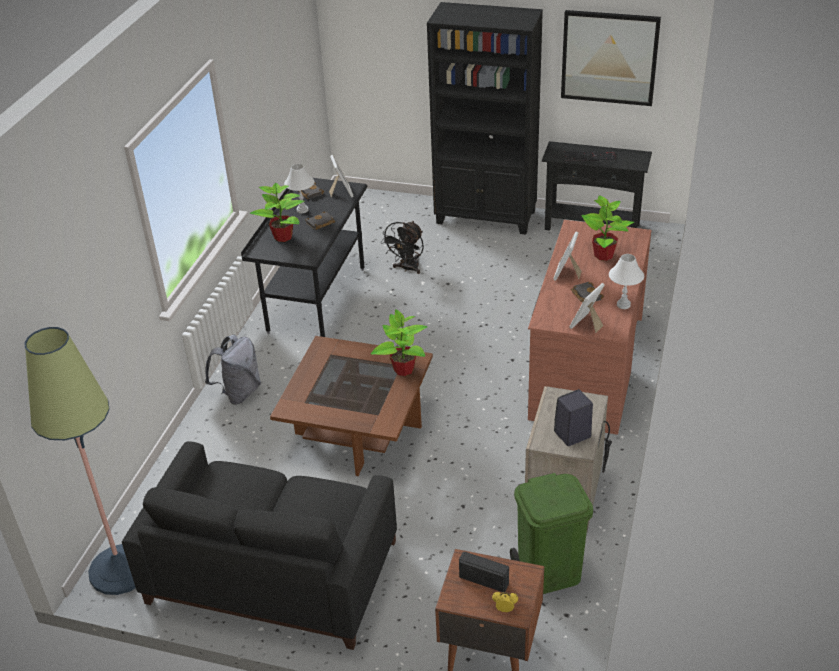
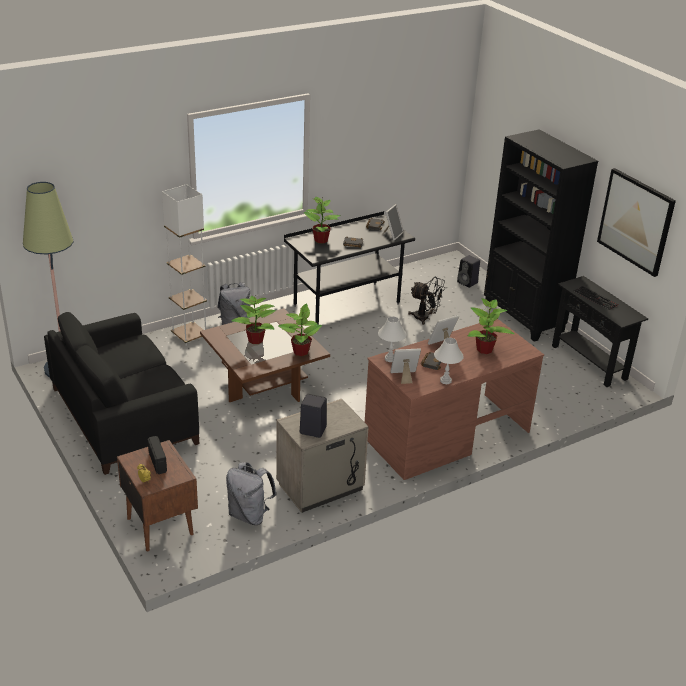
camera: 40 degrees right, 5 degrees down
(208, 436) = (189, 336): none -> white floor lamp
(302, 210) = (354, 232): white table lamp -> white table lamp (390, 359)
(342, 387) = (256, 340): none -> potted plant
(392, 211) = (468, 283): none -> black speaker
(407, 268) = (425, 318): black fan -> black fan turned 135 degrees counterclockwise
(549, 572) = (249, 515): green trash can -> grey backpack

